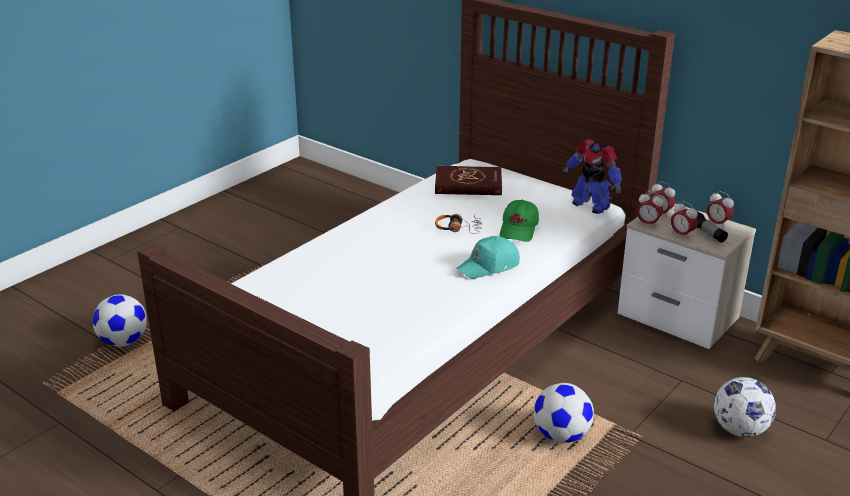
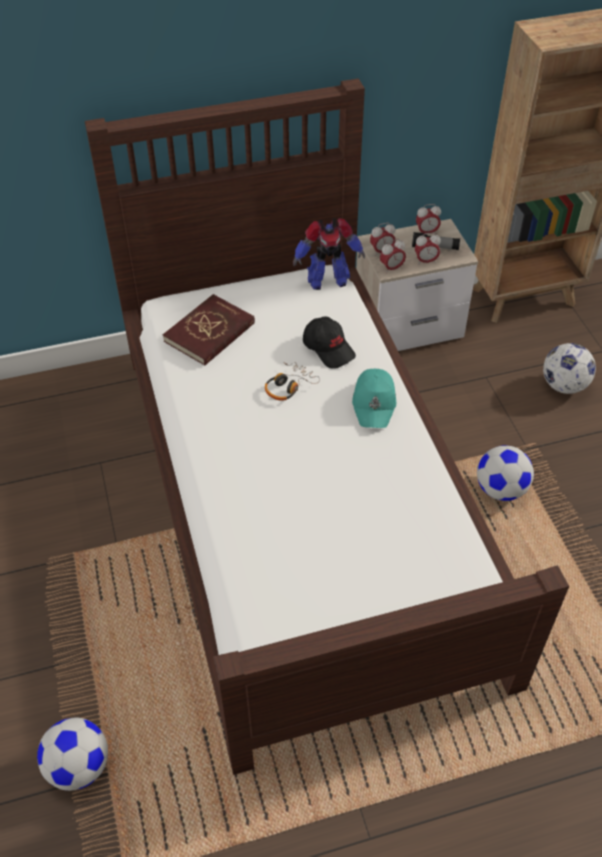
camera: 55 degrees left, 20 degrees up
(519, 230) = (329, 348): green cap -> black cap

